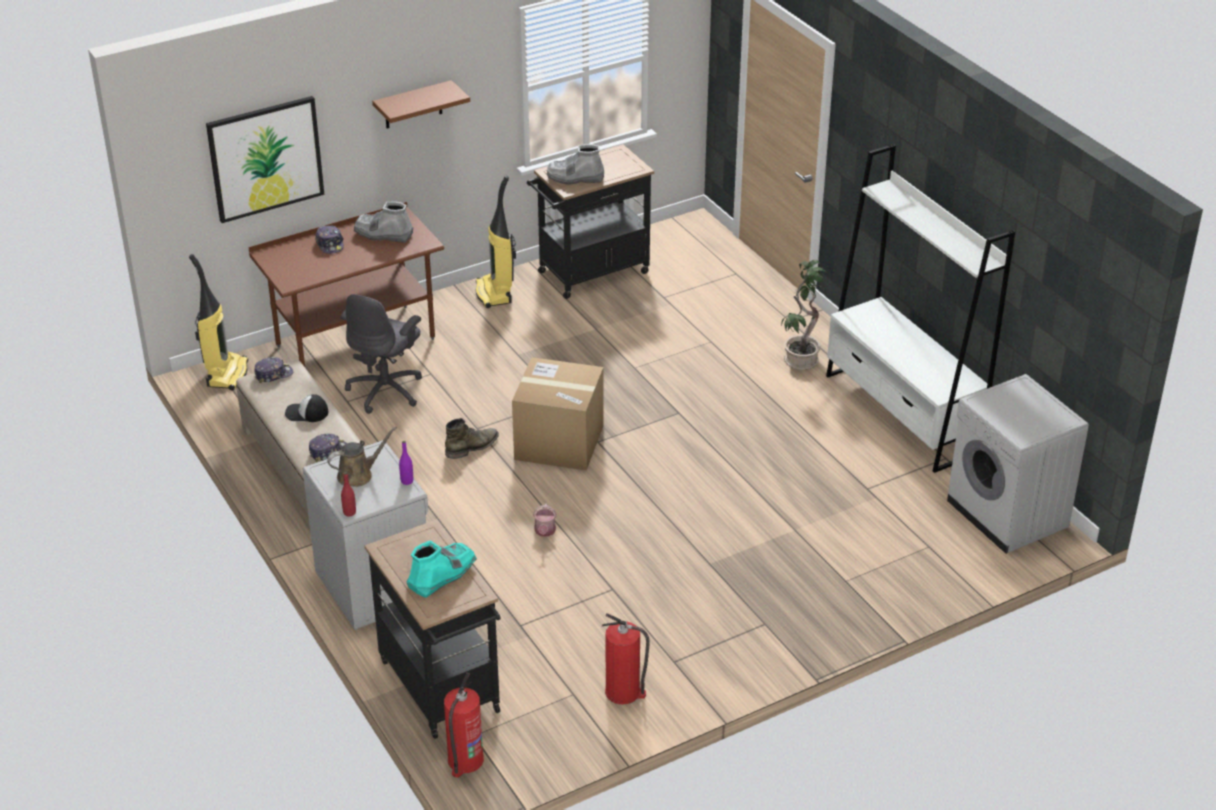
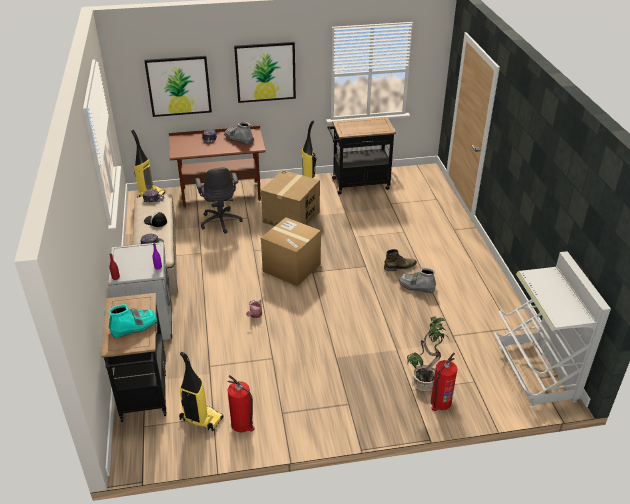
camera: 20 degrees right, 0 degrees up
(358, 475) = (136, 258): brown watering can -> none
(386, 390) = (221, 221): grey office chair -> grey office chair turned 60 degrees counterclockwise
(413, 105) = (265, 72): brown shelf -> picture
(465, 760) = (129, 440): fire extinguisher -> fire extinguisher (440, 402)
(472, 447) = (245, 260): green boot -> green boot (400, 267)
(507, 357) = (291, 217): none -> cardboard box
(556, 702) = (200, 419): none -> vacuum cleaner
(575, 178) = (351, 128): grey boot -> grey boot (416, 286)
(800, 359) = (449, 251): potted plant -> potted plant (423, 381)
(902, 414) = (495, 296): white bookcase -> none
(1005, 515) = (533, 373): white washing machine -> white shoe rack

